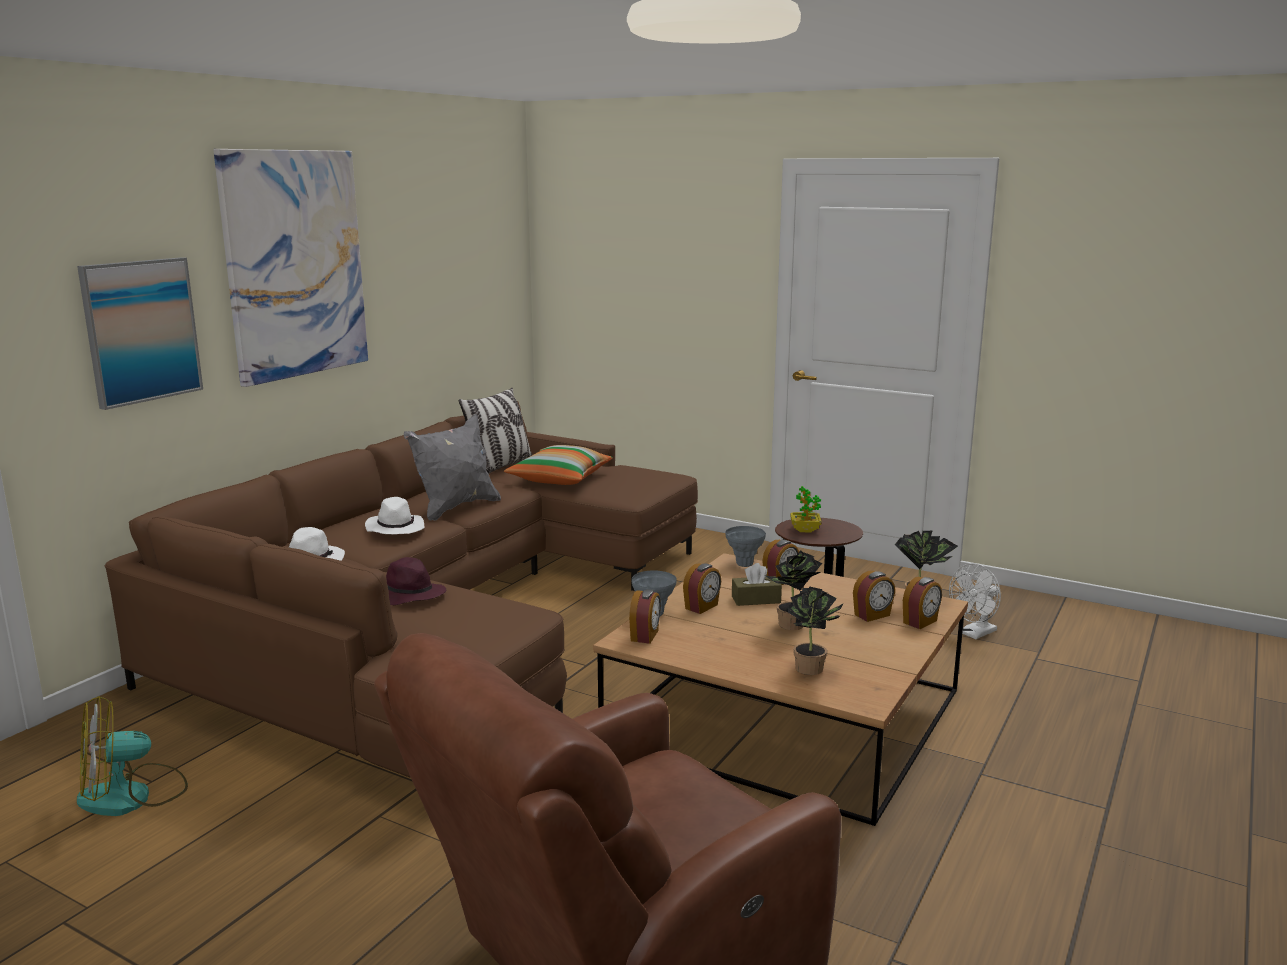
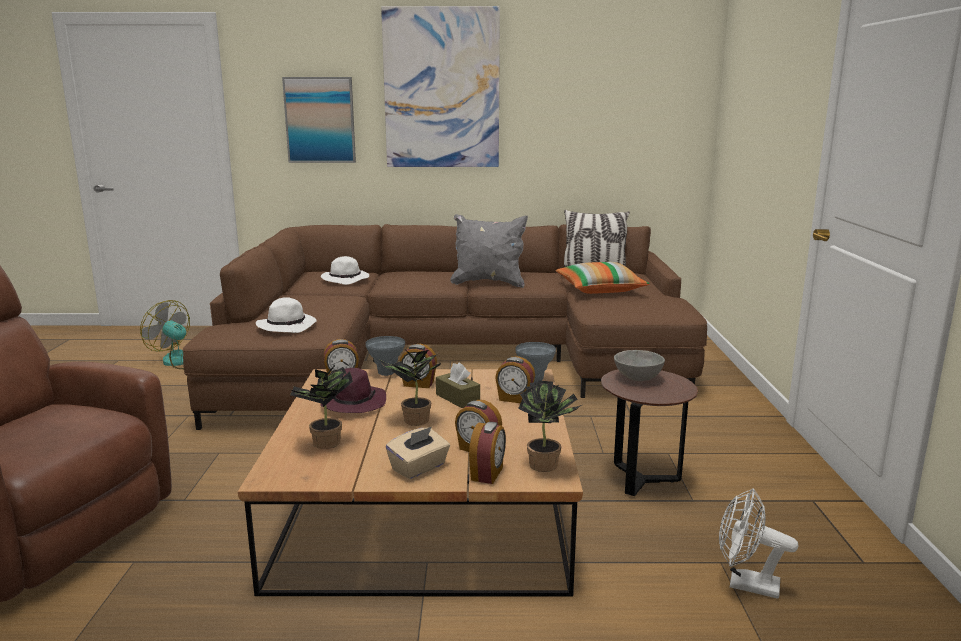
camera: 60 degrees right, 0 degrees up
(395, 528) = (423, 280): white hat -> white hat (287, 326)
(407, 595) = (319, 306): purple hat -> purple hat (352, 403)
(805, 530) = (637, 379): potted plant -> grey bowl
(892, 642) = (419, 468): none -> beige tissue box
(920, 622) = (488, 474): alarm clock -> alarm clock turned 90 degrees counterclockwise

